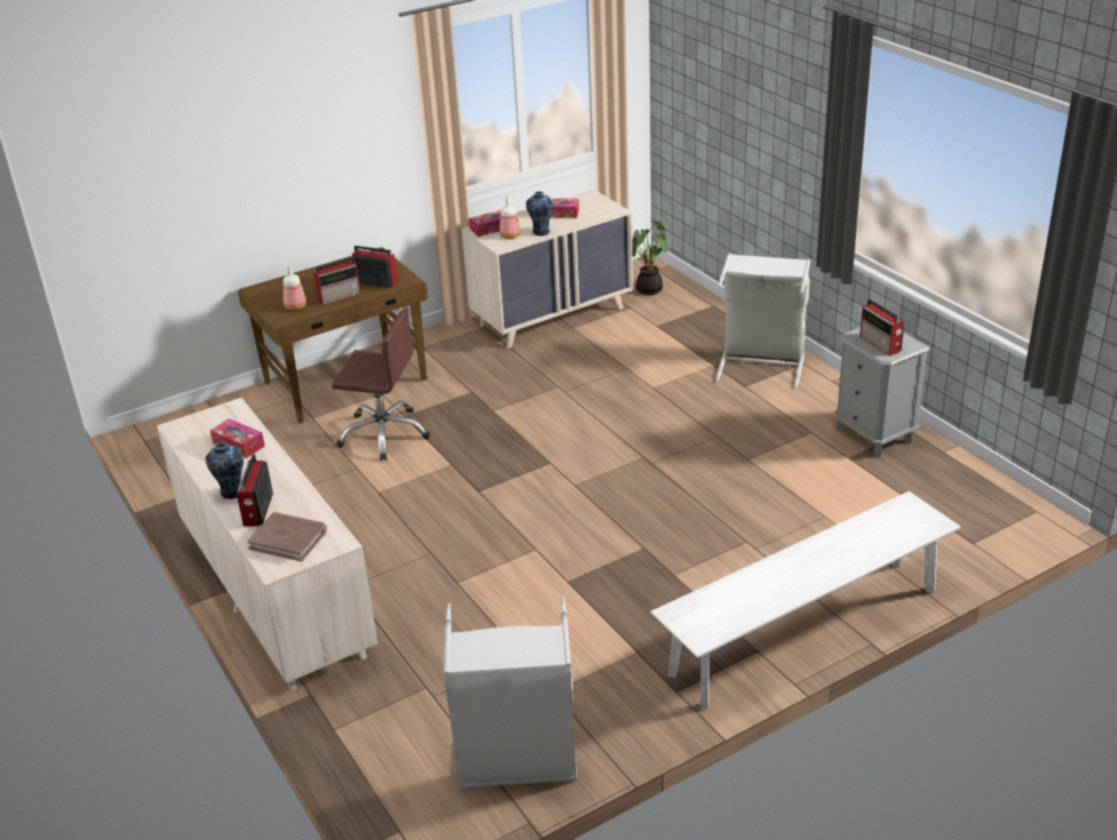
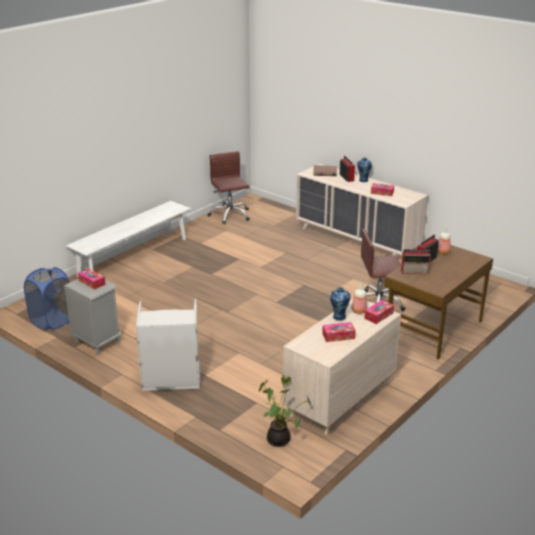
camera: 160 degrees right, 5 degrees down
(517, 760) = (230, 215): grey laundry basket -> brown office chair
(880, 344) = (92, 282): radio -> tissue box
(961, 484) = (52, 321): none -> blue laundry basket

